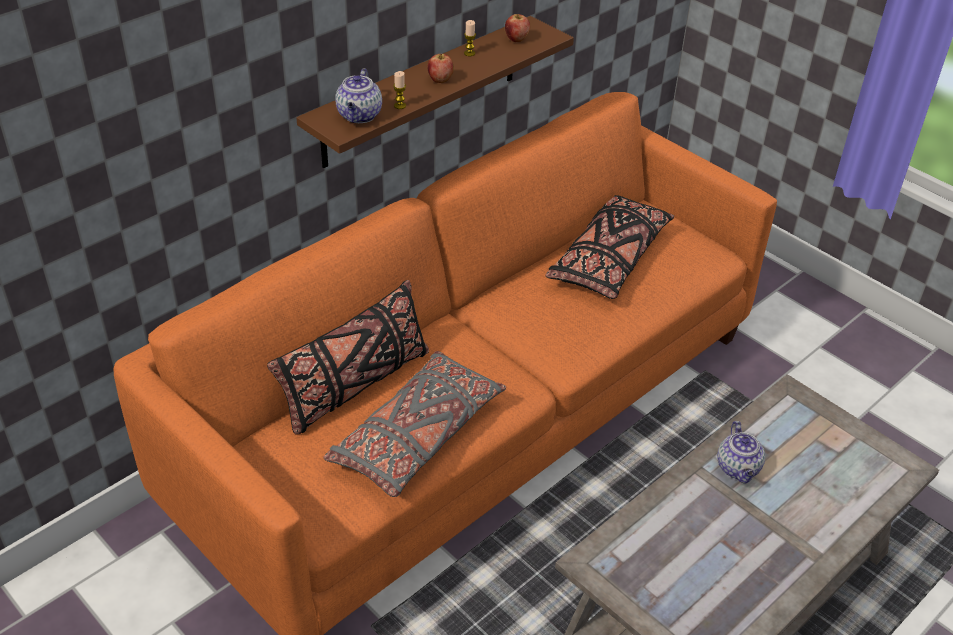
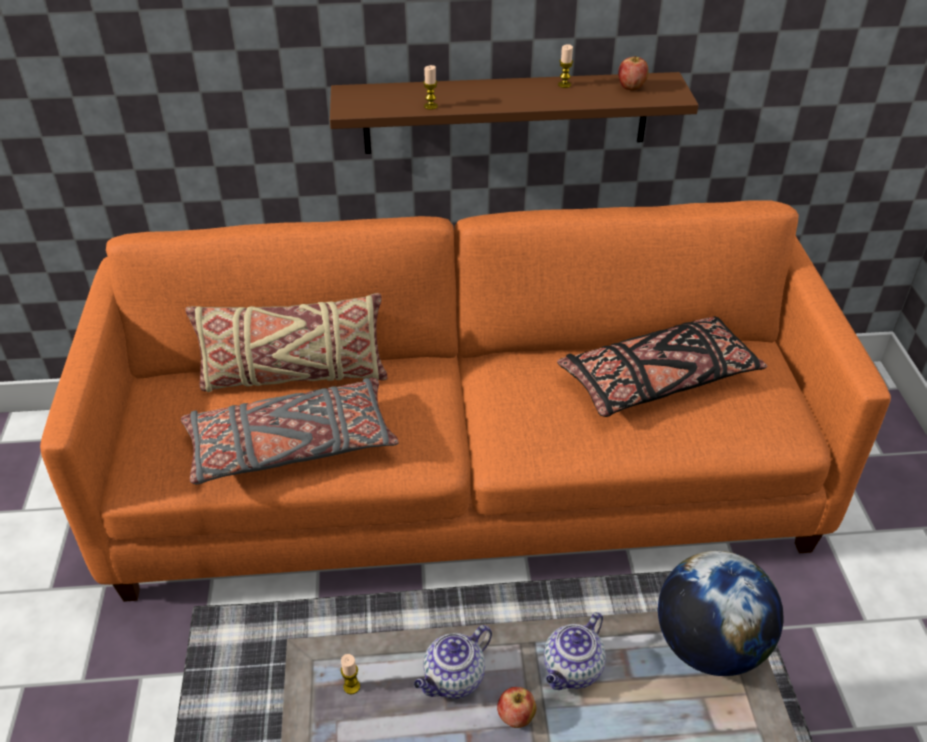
camera: 40 degrees right, 0 degrees up
(355, 386) = (293, 376): black pillow -> beige pillow
(359, 116) = (382, 102): teapot -> teapot (453, 679)
(440, 80) = (500, 98): apple -> apple (515, 717)
(629, 561) = (351, 686): none -> candle
(791, 409) = (709, 646): none -> globe

